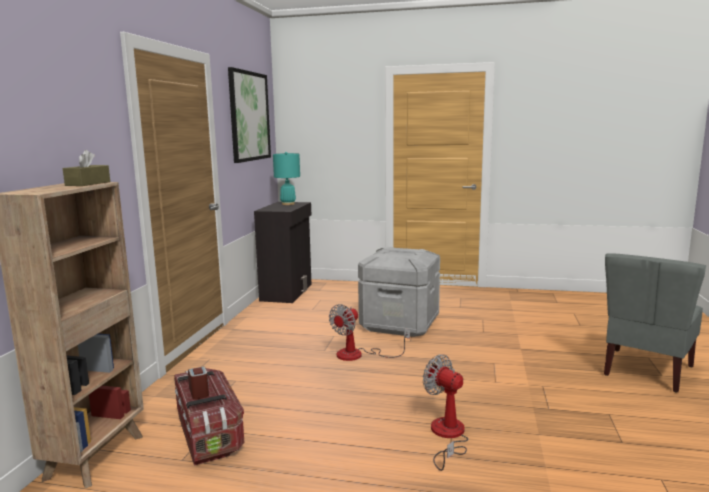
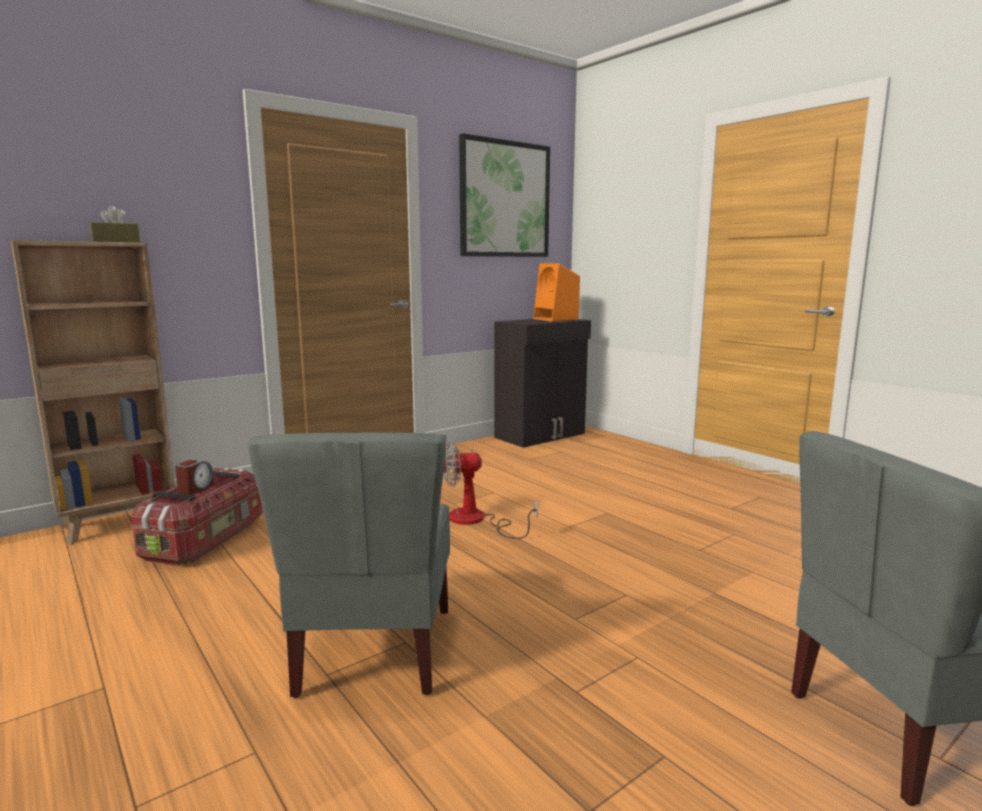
camera: 40 degrees right, 0 degrees up
(288, 204) = (556, 319): turquoise table lamp -> orange speaker
(400, 324) = (599, 503): grey storage box -> none
(447, 436) = (373, 651): fan -> grey chair

